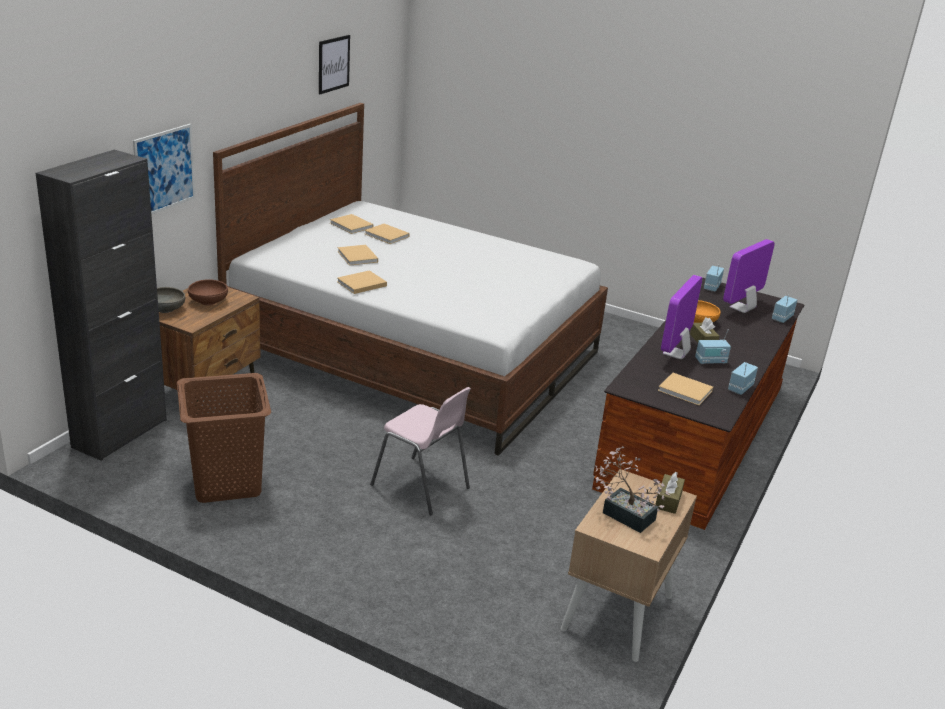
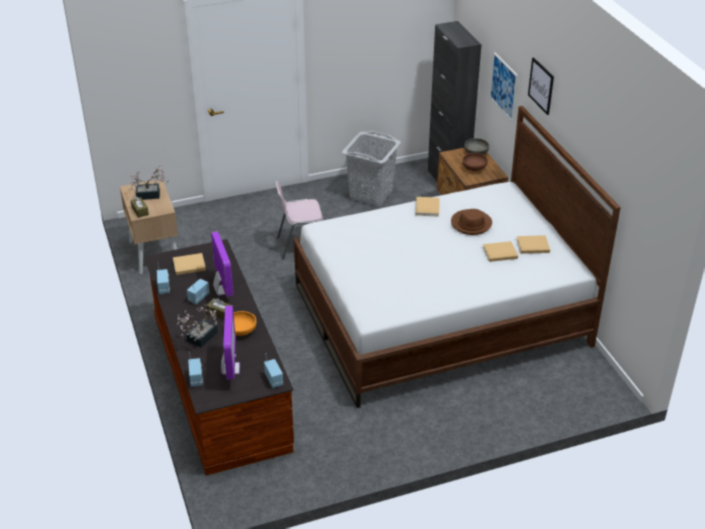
camera: 135 degrees right, 10 degrees up
(226, 483) = (371, 194): brown laundry basket -> grey laundry basket
(333, 64) = (607, 148): picture -> picture (541, 86)
(358, 257) = (471, 224): beige book -> brown hat
(747, 336) = (199, 338): none -> potted plant

